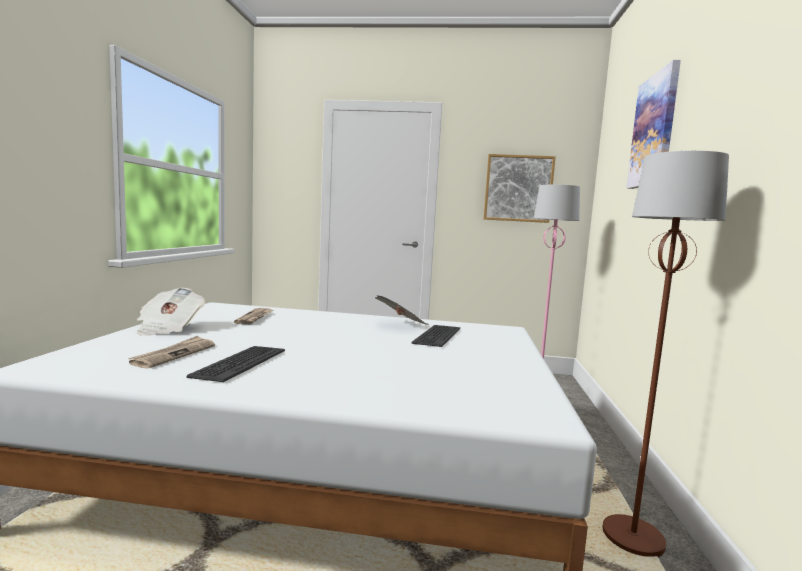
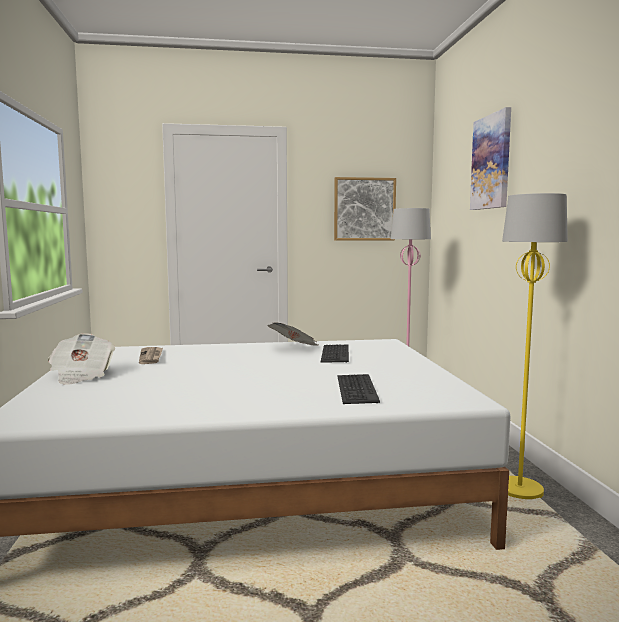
camera: 15 degrees left, 0 degrees up
(174, 354) = (125, 395): newspaper -> none
(239, 363) = (195, 395): keyboard -> keyboard (356, 389)
(633, 538) = (520, 490): brown floor lamp -> yellow floor lamp

